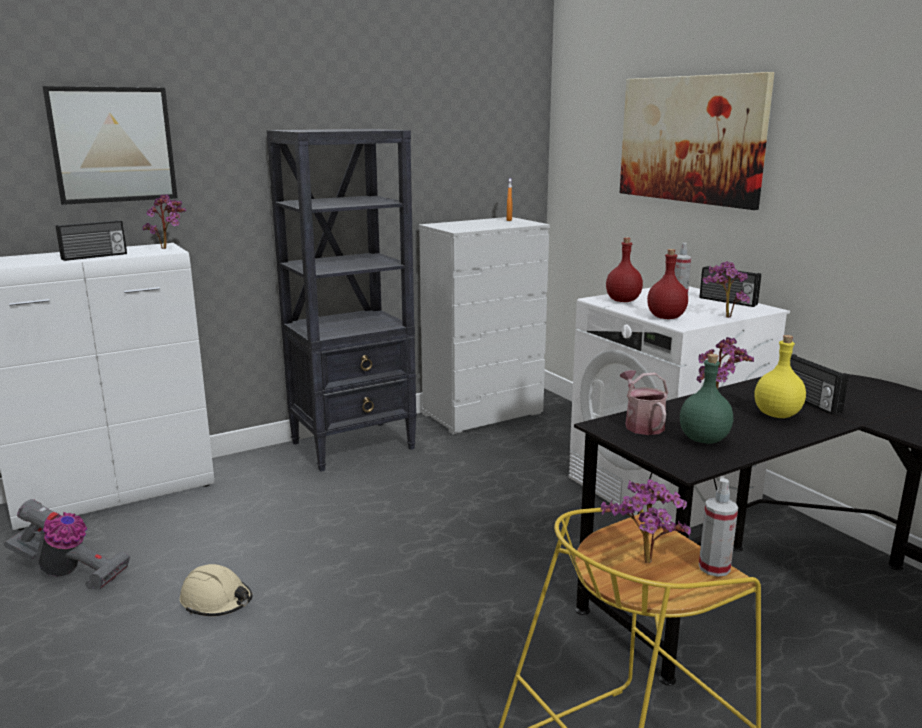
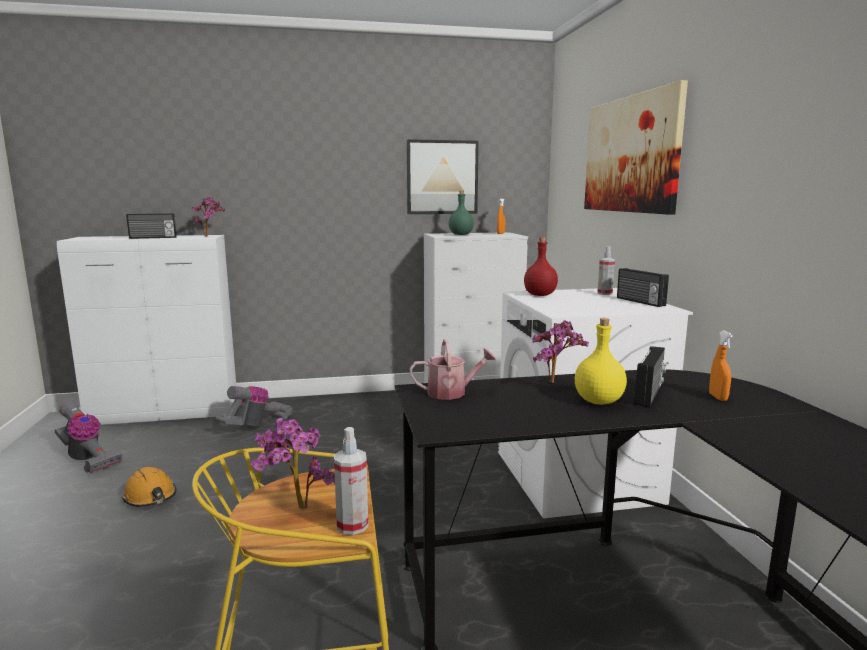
camera: 20 degrees right, 5 degrees down
(113, 145) = (184, 162): picture -> picture (442, 177)
(217, 601) = (150, 497): beige hard hat -> orange hard hat
(259, 490) = (256, 425): none -> vacuum cleaner
(354, 445) = (352, 404): black bookcase -> none
(641, 424) = (452, 392): watering can -> watering can turned 75 degrees clockwise
(665, 317) = (554, 308): red bottle -> none
(704, 440) = (491, 412): green bottle -> green bottle (461, 234)
(723, 317) = (612, 311): potted plant -> none
(808, 402) = (650, 395): radio -> radio turned 150 degrees counterclockwise
(861, 396) = (718, 397): none -> orange spray bottle

